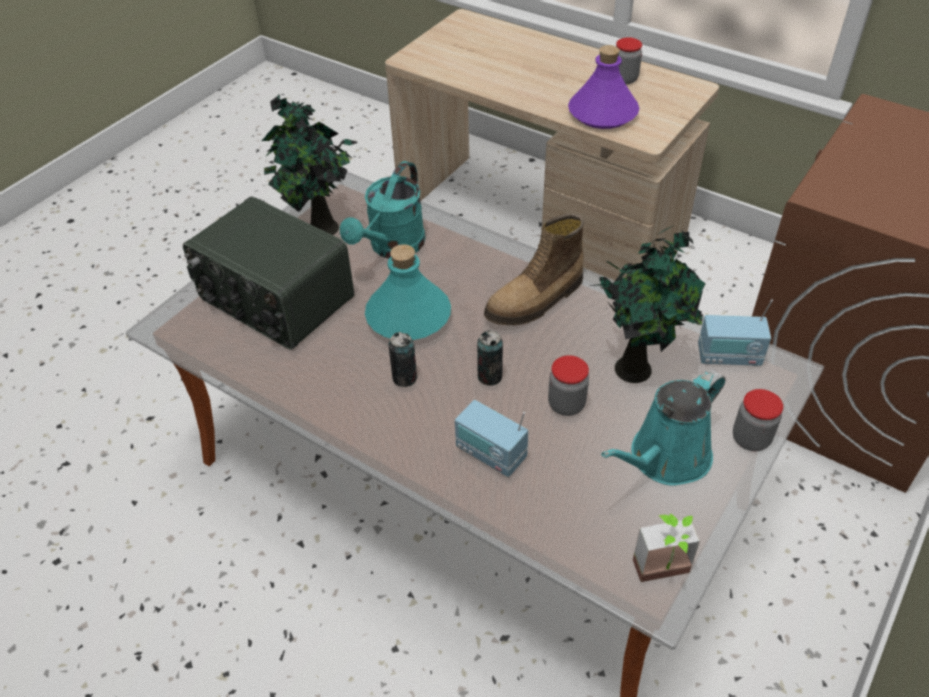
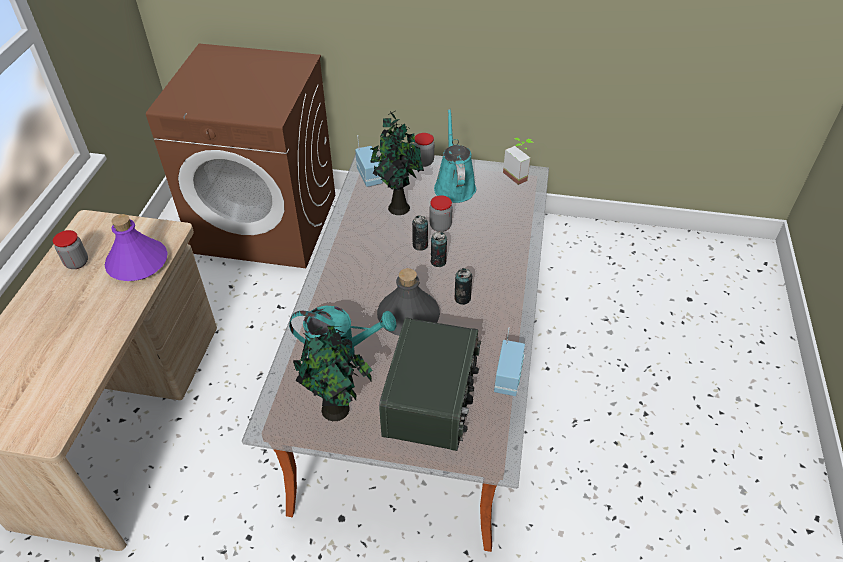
camera: 115 degrees left, 0 degrees up
(408, 316) = (409, 316): turquoise bottle -> grey bottle
(490, 454) = (492, 245): radio -> radio (508, 378)
(534, 367) = (420, 245): none -> can
(536, 301) = (362, 260): boot -> none
(665, 459) = (454, 185): turquoise watering can -> turquoise watering can turned 120 degrees counterclockwise

